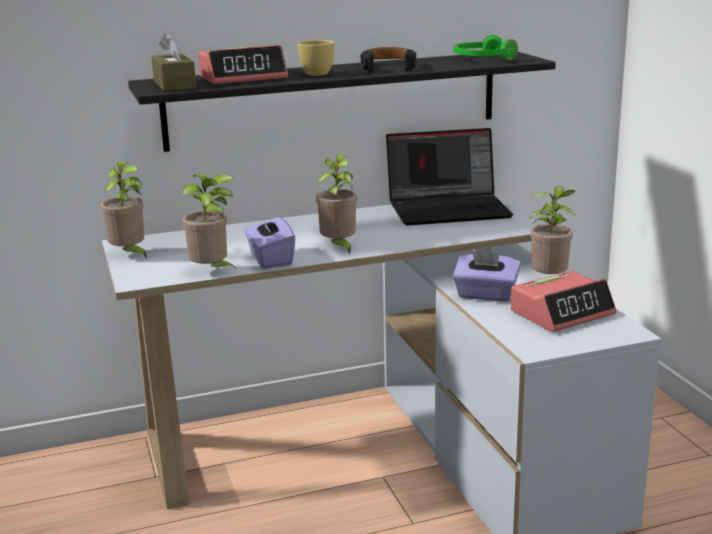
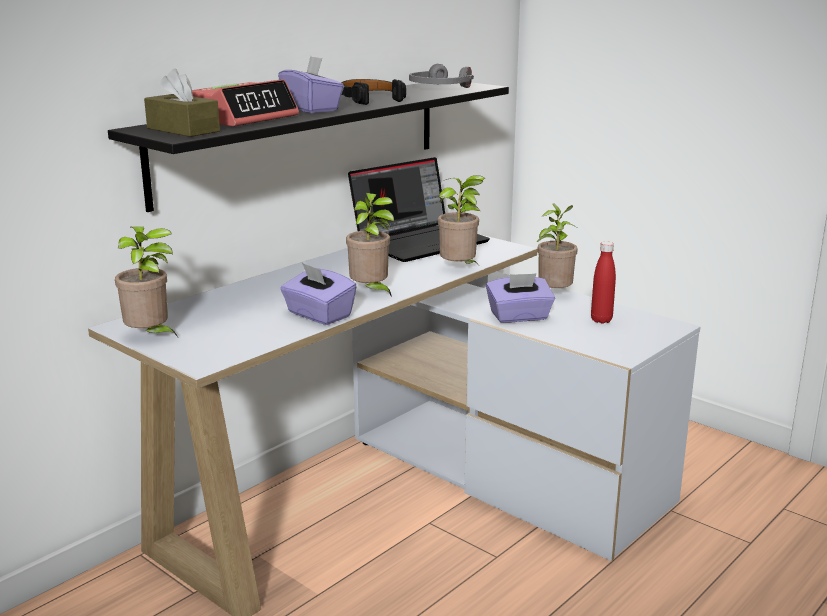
camera: 30 degrees left, 0 degrees up
(212, 272) = (276, 338): potted plant -> potted plant (460, 270)
(316, 73) = (312, 109): yellow cup -> purple tissue box
(483, 59) = (439, 88): green headphones -> grey headphones
(562, 313) = (601, 320): alarm clock -> red bottle

